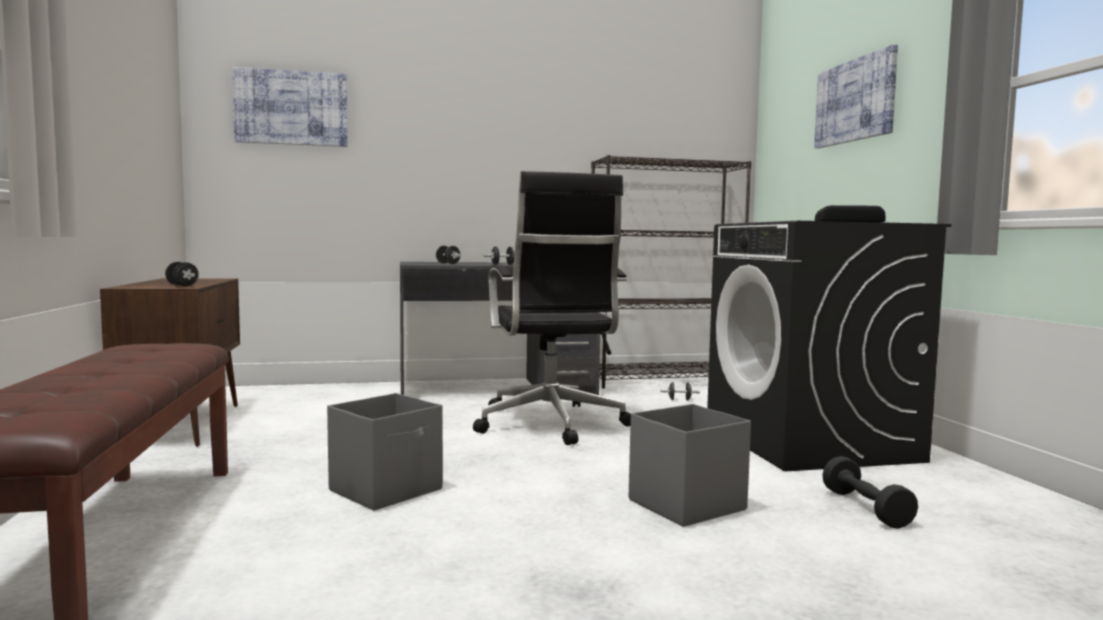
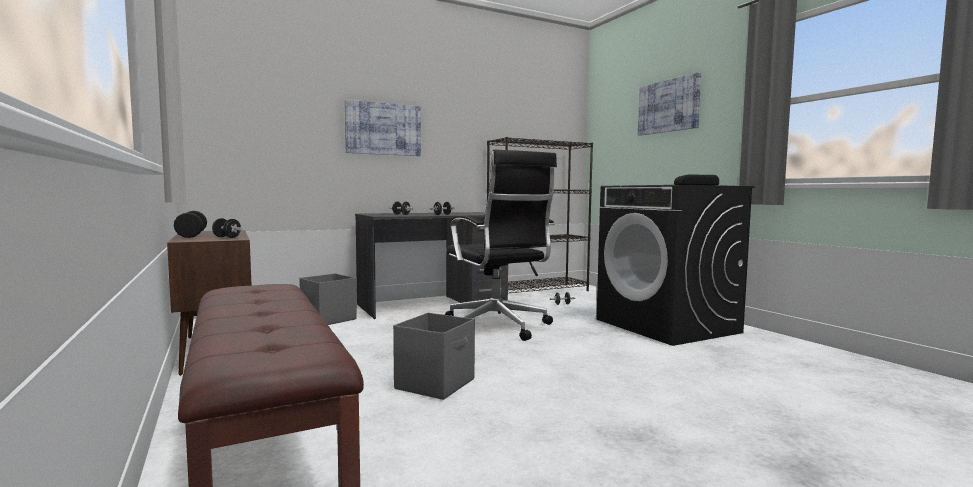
camera: 15 degrees left, 0 degrees up
(291, 108) = (268, 94): picture -> picture (383, 129)
(685, 505) = (638, 373): grey storage box -> grey storage box (327, 319)
(866, 509) = (739, 364): black dumbbell -> black dumbbell (192, 235)

